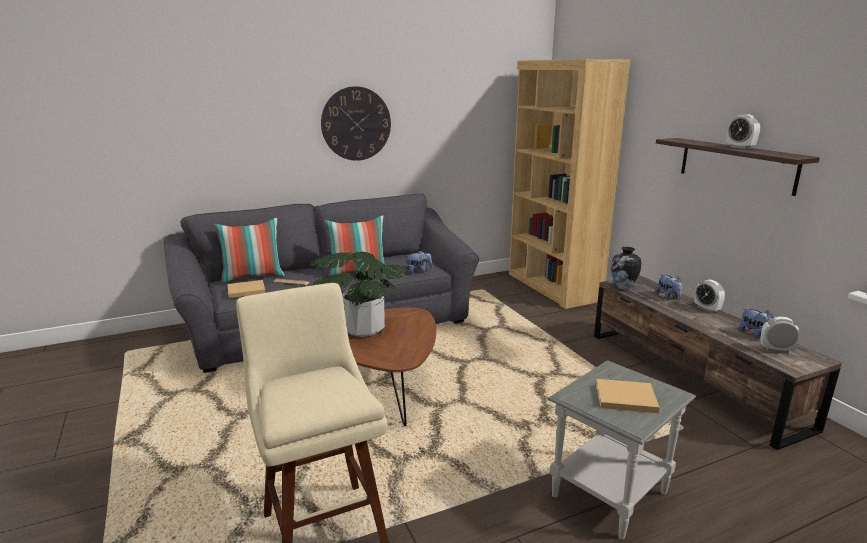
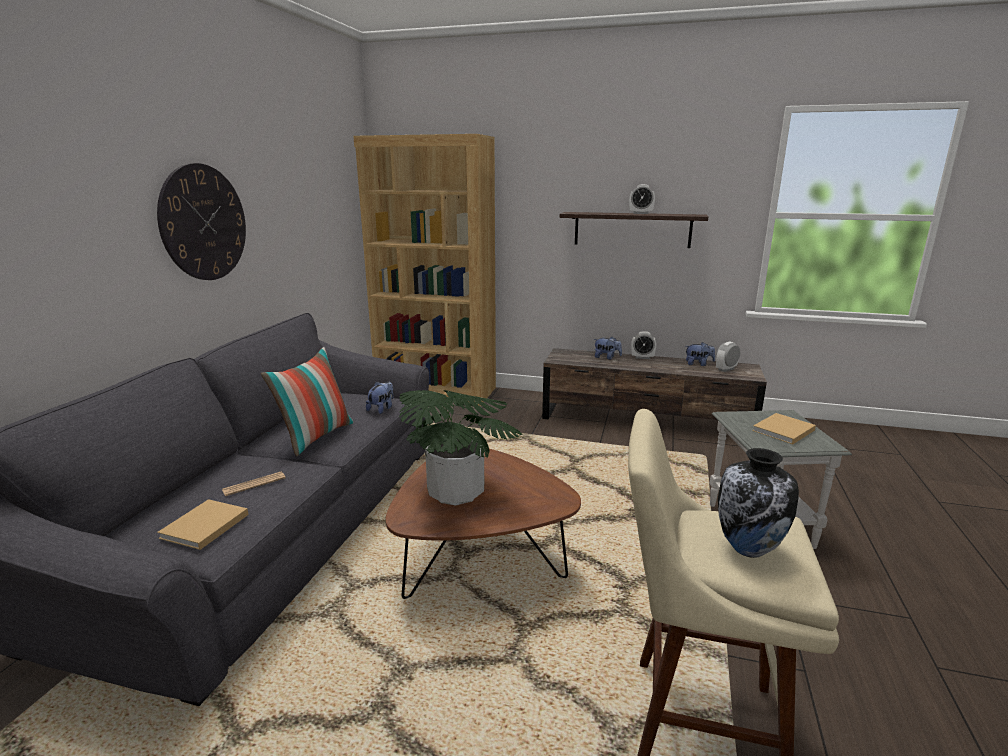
camera: 50 degrees left, 0 degrees up
(253, 277) = (163, 505): pillow -> none
(623, 288) = (568, 361): vase -> vase (749, 549)

